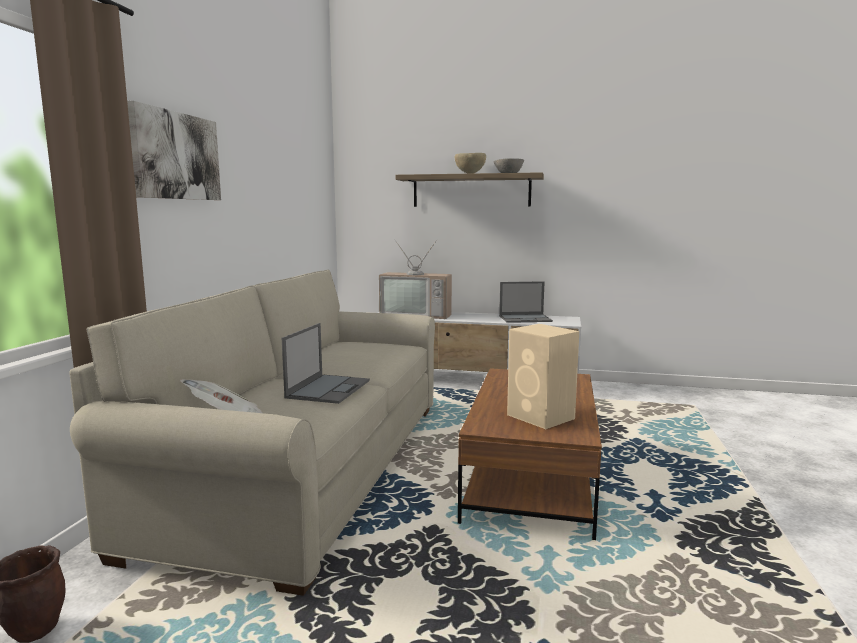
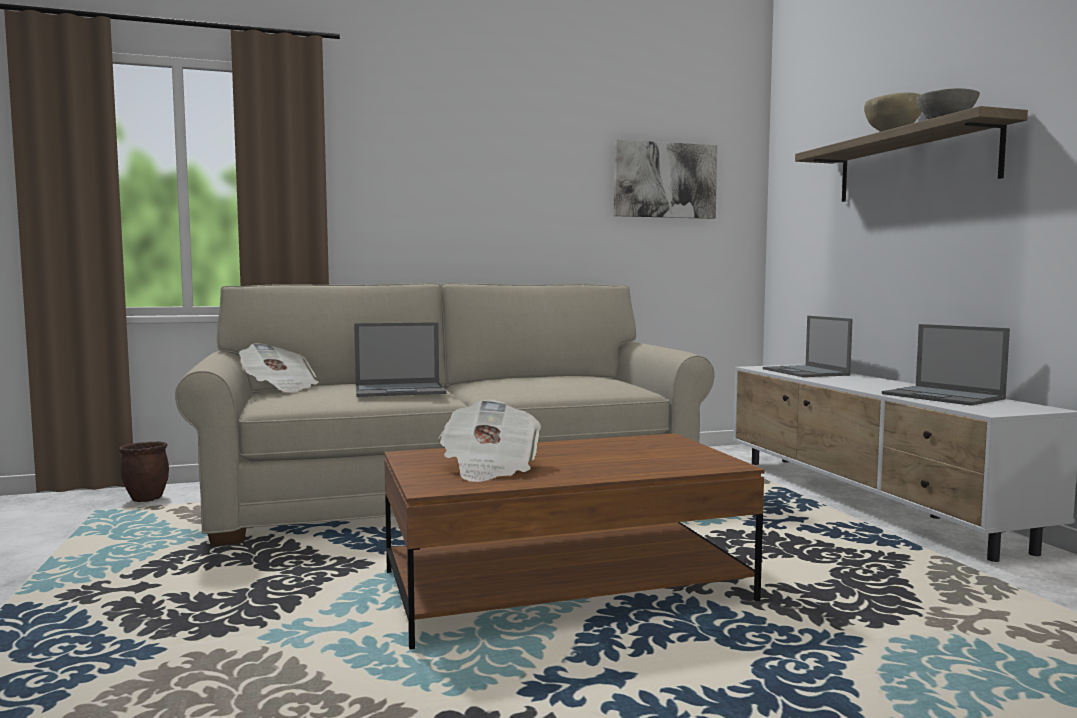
camera: 60 degrees right, 5 degrees down
(176, 156) = (415, 157): picture -> picture (664, 180)
(417, 314) = (806, 372): television -> laptop
(542, 417) = (489, 468): beige speaker -> newspaper

